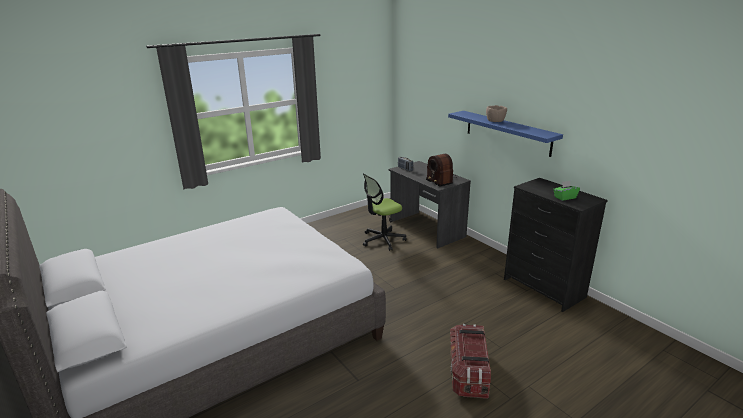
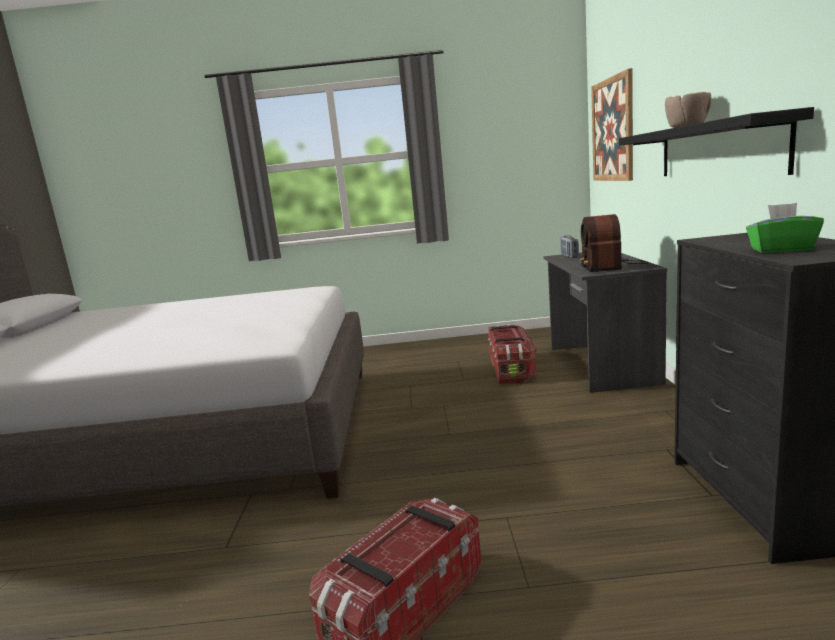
camera: 35 degrees right, 10 degrees down
(383, 240) = (511, 369): office chair -> storage box
(421, 93) = (612, 130): none -> picture
(507, 132) = (717, 149): blue shelf -> black shelf

